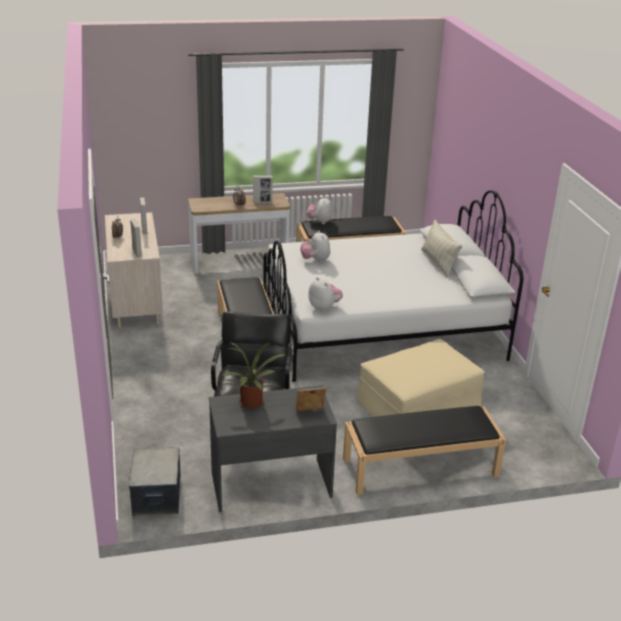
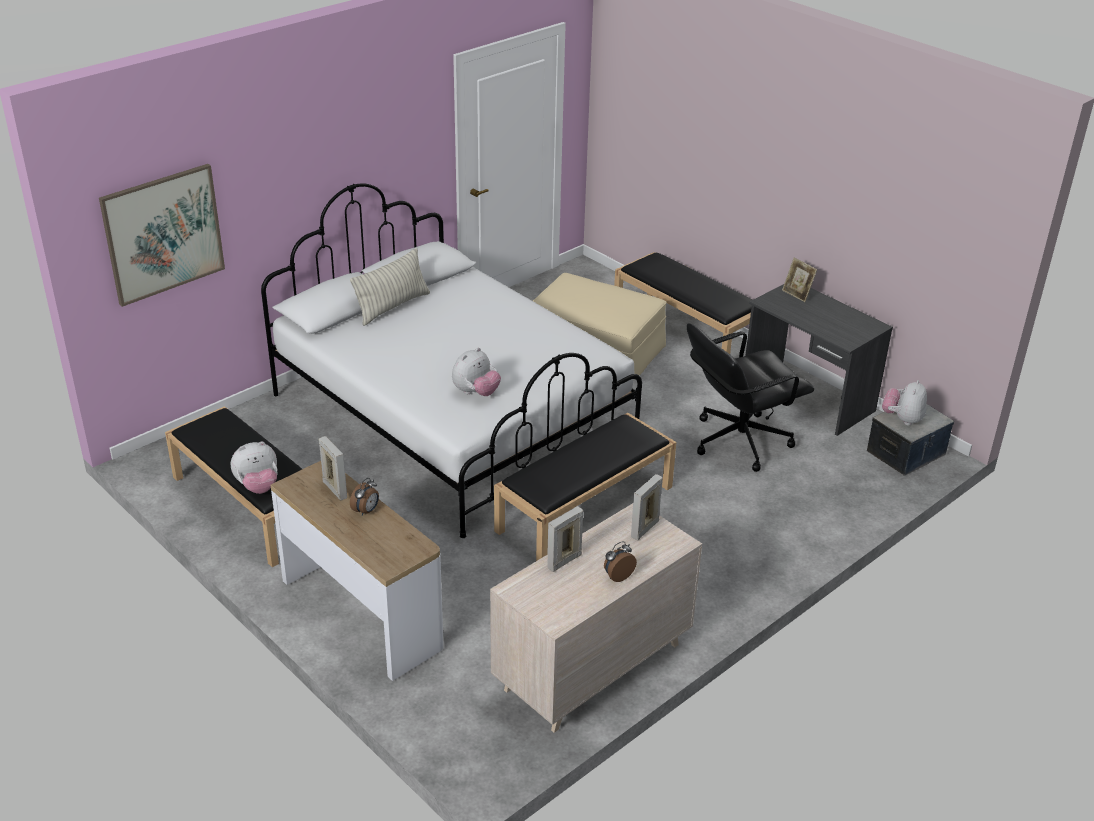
camera: 120 degrees left, 5 degrees up
(251, 404) = (827, 326): potted plant -> none
(324, 307) = (593, 349): plush toy -> plush toy (902, 419)
(452, 136) = (163, 234): none -> picture

